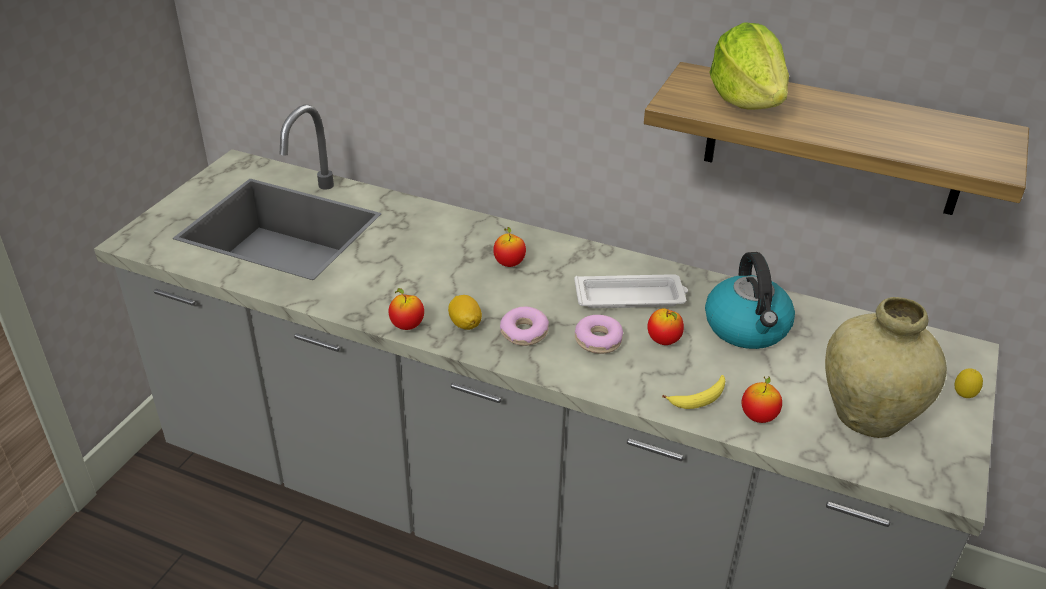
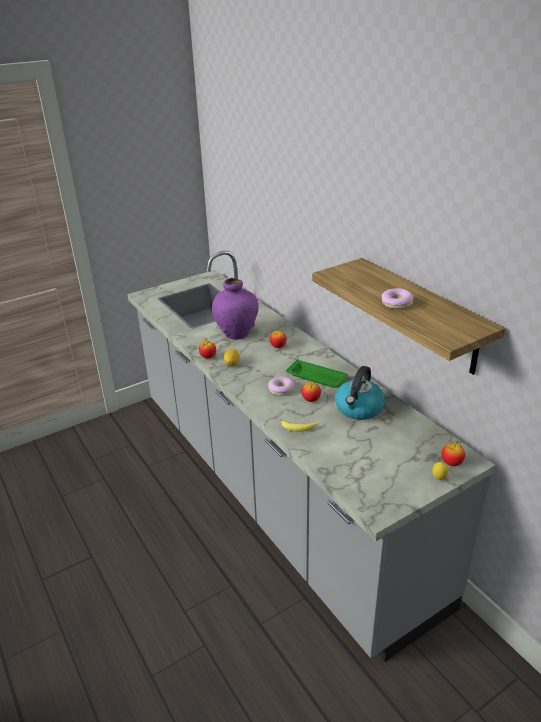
camera: 35 degrees right, 5 degrees down
(411, 262) = (236, 333): none -> purple vase
(524, 333) = (252, 375): donut -> donut (396, 303)
(631, 297) = (317, 377): white tray -> green tray
(746, 100) = (366, 280): lettuce -> none
(758, 417) = (317, 446): apple -> apple (451, 463)
(867, 418) = (372, 467): beige vase -> none

